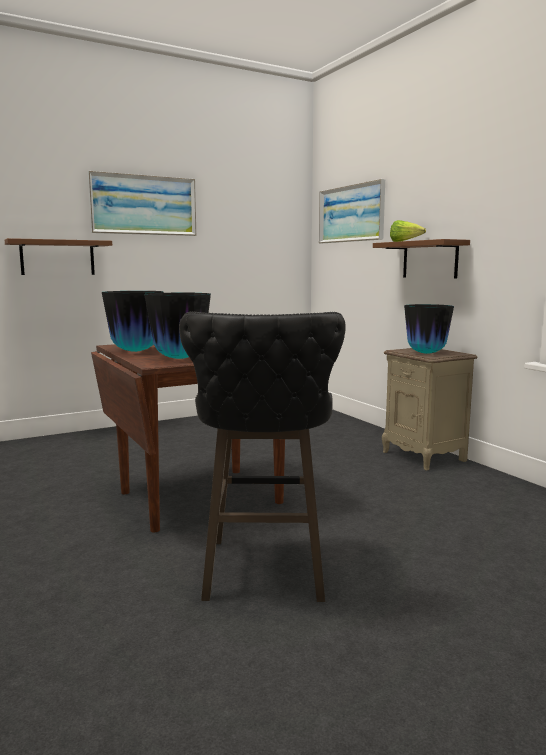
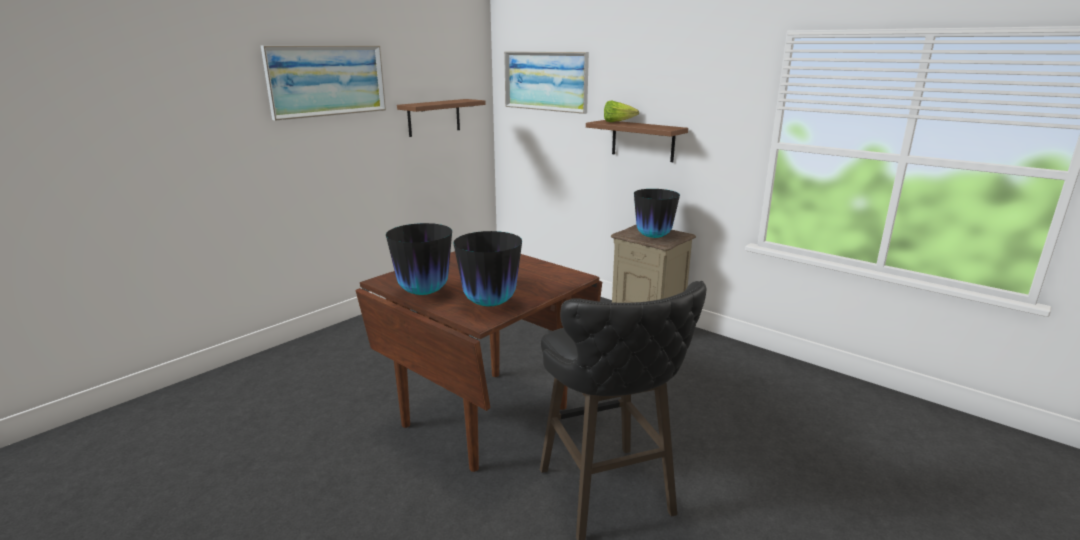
camera: 20 degrees left, 10 degrees up
(57, 257) = (237, 154): brown shelf -> brown shelf (434, 117)

